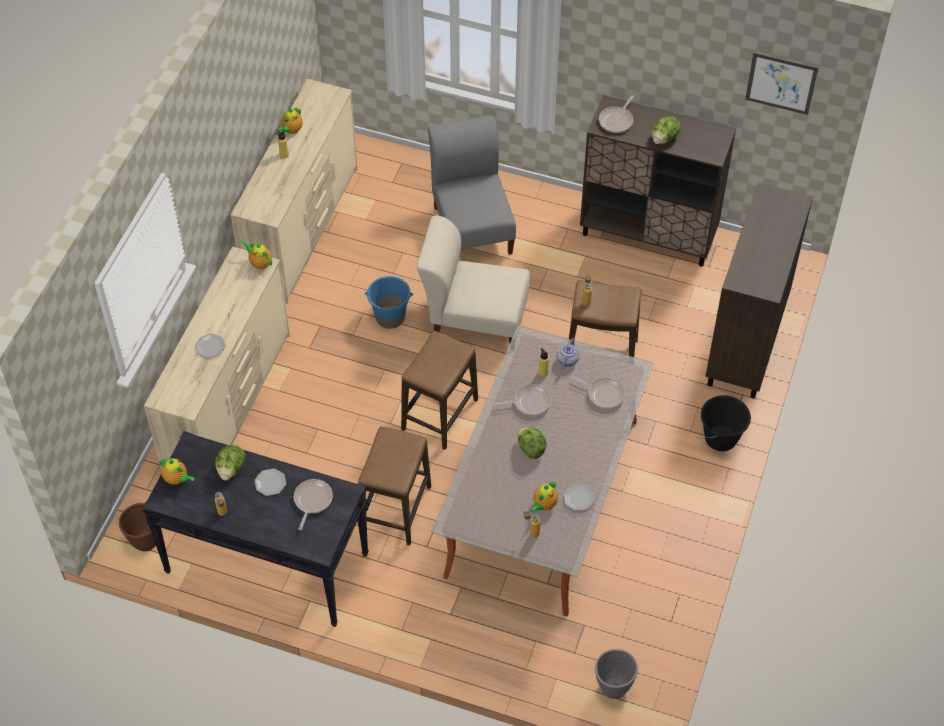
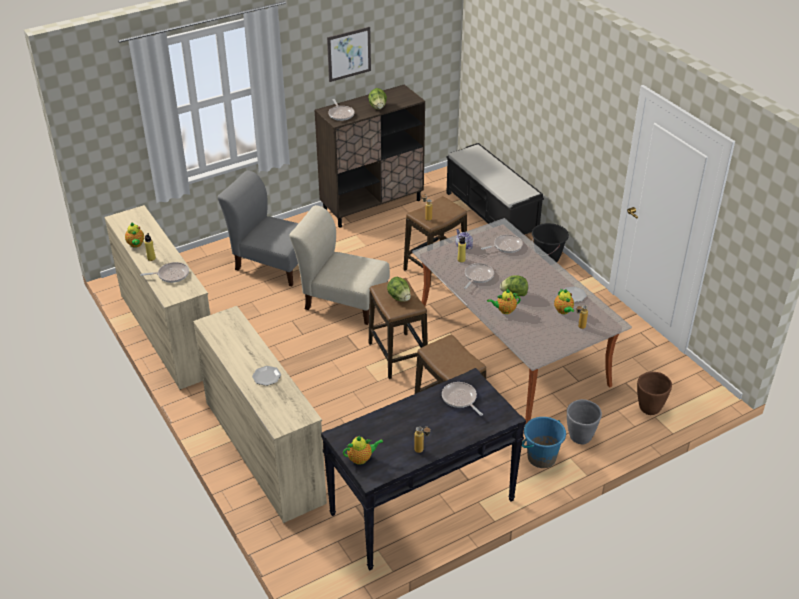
camera: 50 degrees left, 15 degrees down
(145, 541) = (328, 567): brown planter -> brown planter (649, 409)
(231, 469) = (385, 425): lettuce -> lettuce (399, 298)
(259, 263) = (226, 315): teapot -> teapot (504, 310)
(270, 483) = (421, 411): plate -> none
(275, 185) = (171, 275): none -> frying pan
(390, 317) = (293, 335): blue bucket -> blue bucket (541, 457)
(474, 318) = (343, 301): beige chair -> beige chair turned 60 degrees clockwise
(613, 687) = (683, 396): grey planter -> grey planter (580, 438)
(746, 342) = (491, 214): brown cabinet -> black bench
(781, 83) = (424, 30): picture -> picture (349, 54)

